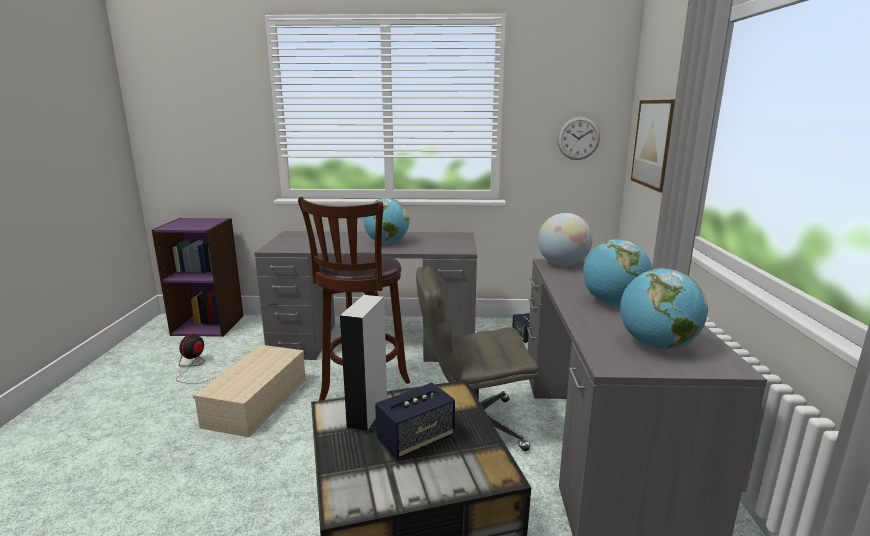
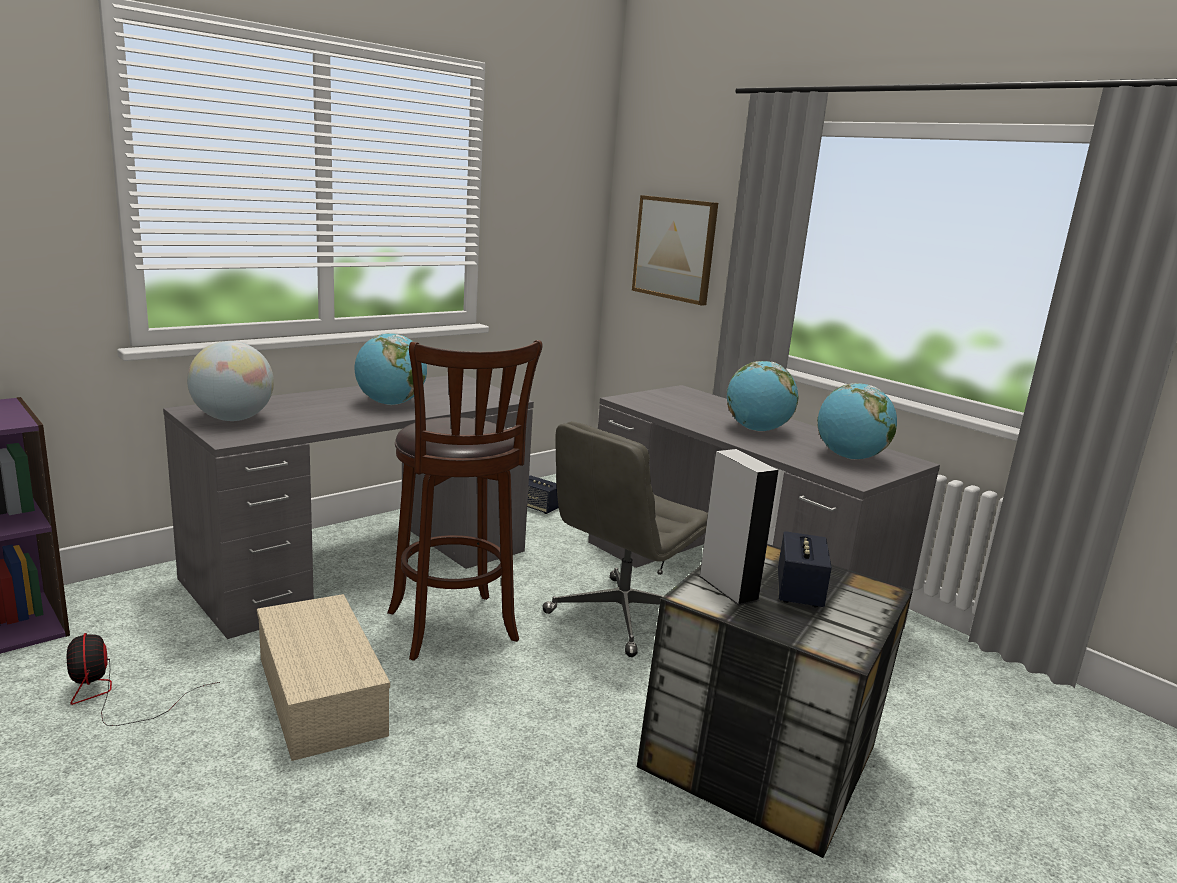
camera: 45 degrees left, 0 degrees up
(562, 265) = (641, 400): globe -> globe (233, 419)
(578, 138) = (561, 237): wall clock -> none

